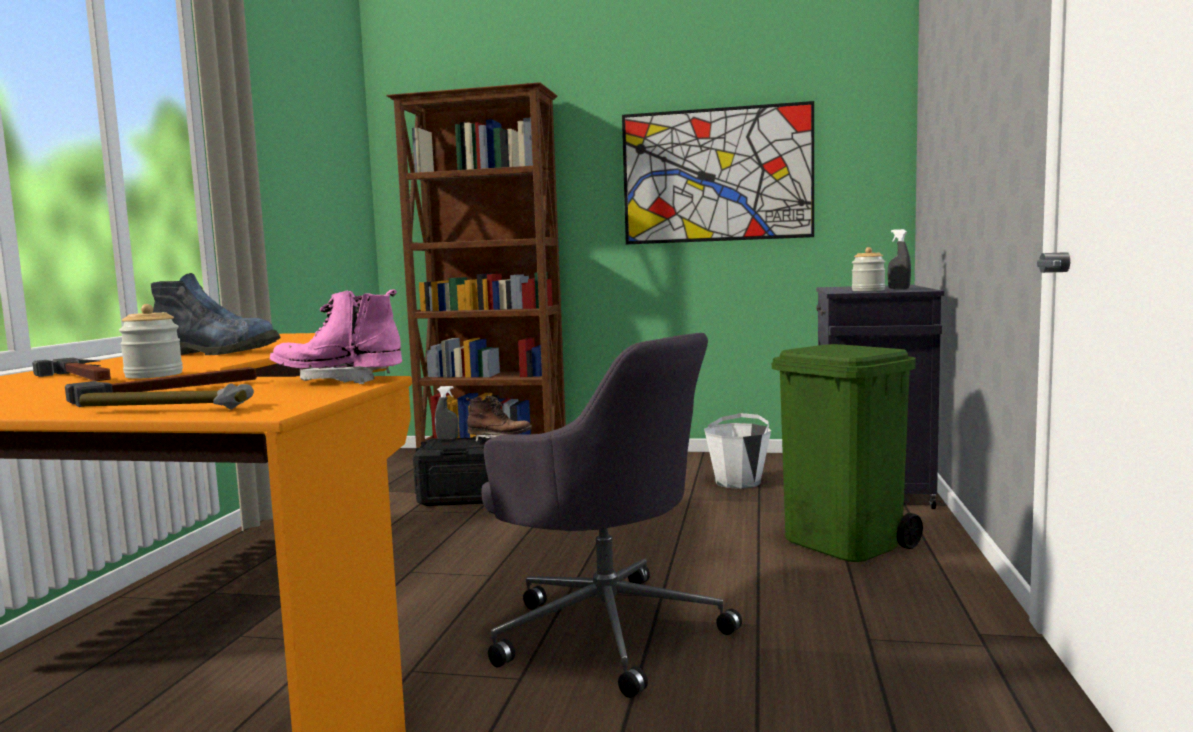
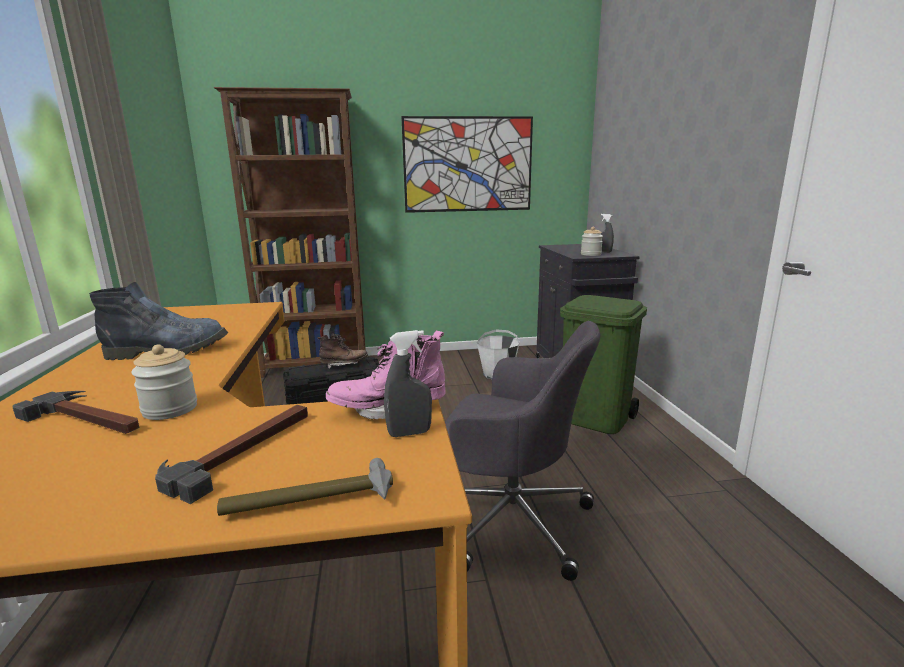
camera: 20 degrees left, 10 degrees up
(447, 438) = (303, 367): grey spray bottle -> grey spray bottle (409, 433)

